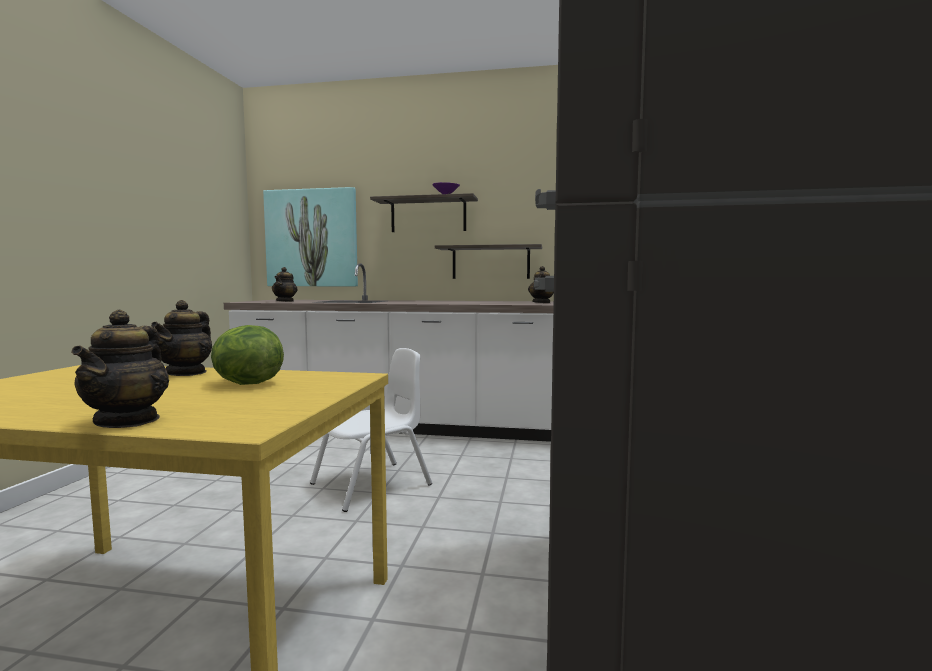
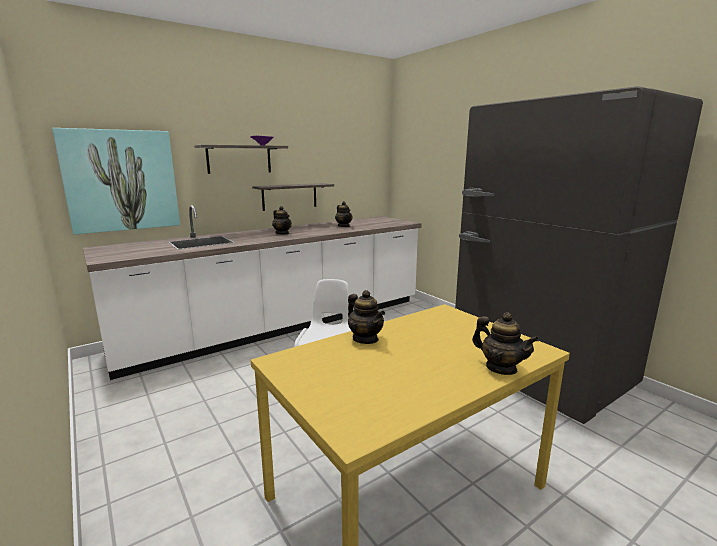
camera: 45 degrees left, 10 degrees up
(246, 384) = (433, 333): lettuce -> none
(285, 301) = (138, 251): teapot -> teapot (282, 233)

